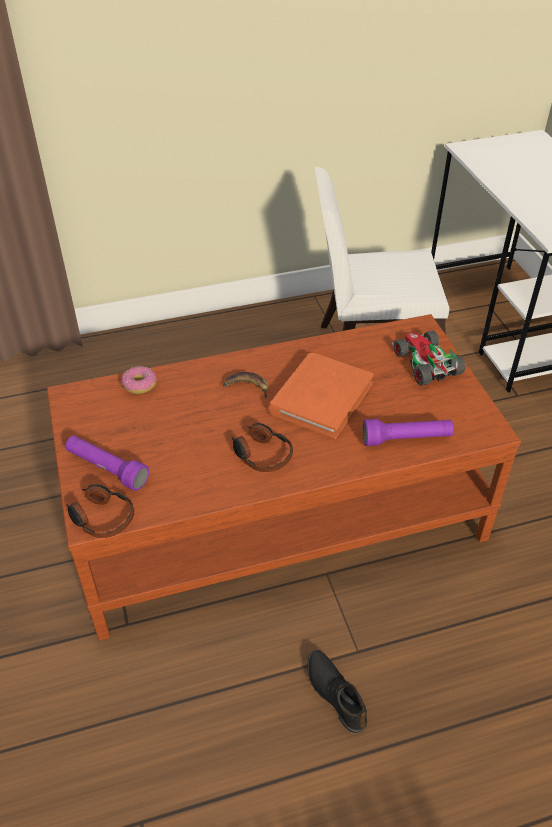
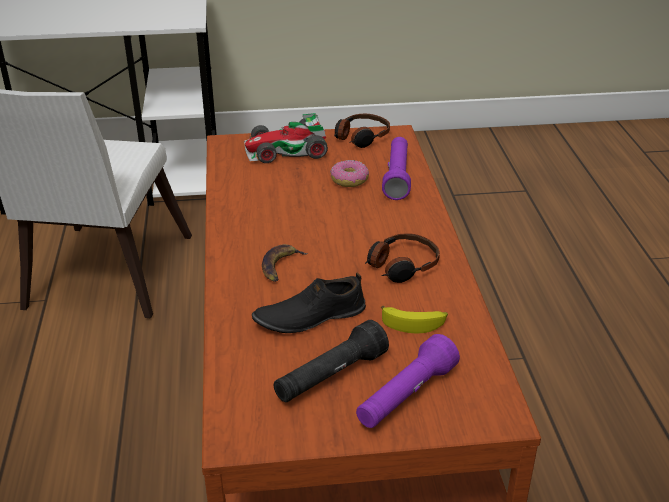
camera: 80 degrees left, 10 degrees down
(101, 517) = (492, 402): headphones -> headphones (361, 137)
(125, 429) = (330, 377): none -> black flashlight
(139, 385) = (240, 359): donut -> donut (349, 180)
(188, 468) = (414, 323): none -> banana
(320, 398) = (320, 217): orange book -> none
(336, 693) = (570, 380): black shoe -> black shoe (309, 317)

